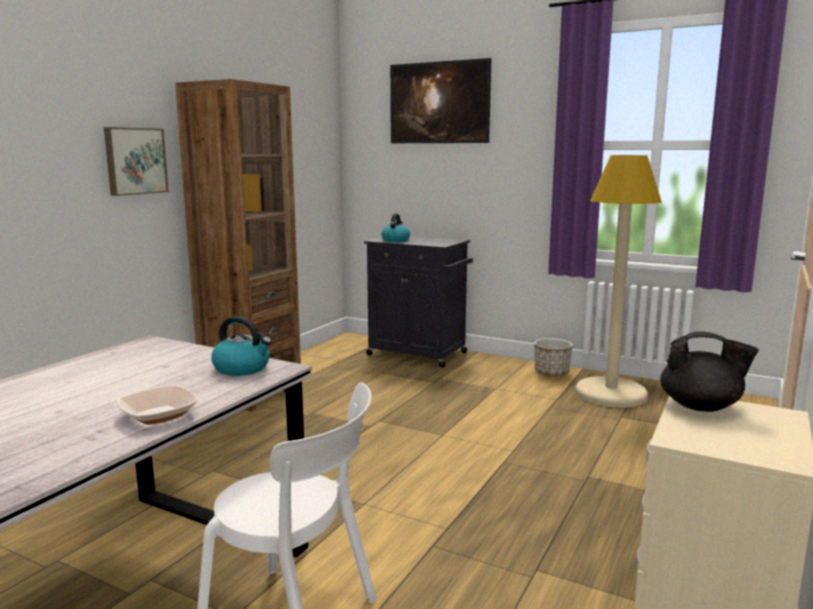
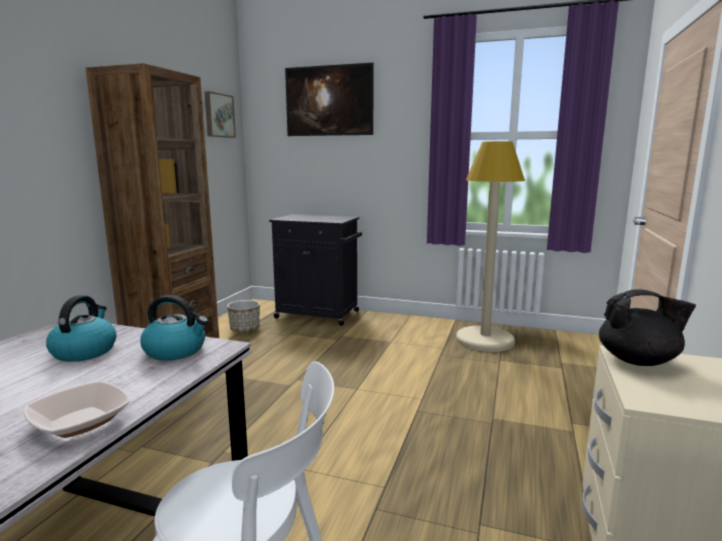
camera: 10 degrees left, 0 degrees up
(135, 161) = (45, 142): picture -> picture (218, 115)
(395, 240) = (296, 218): kettle -> kettle (84, 351)
(551, 373) = (432, 325): planter -> planter (245, 329)

